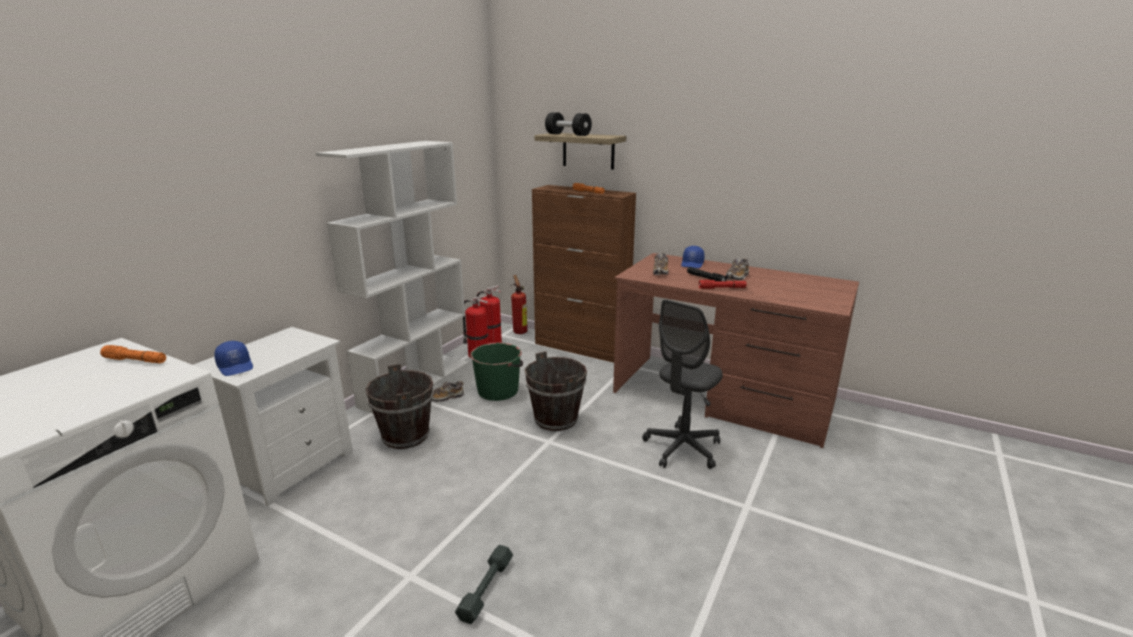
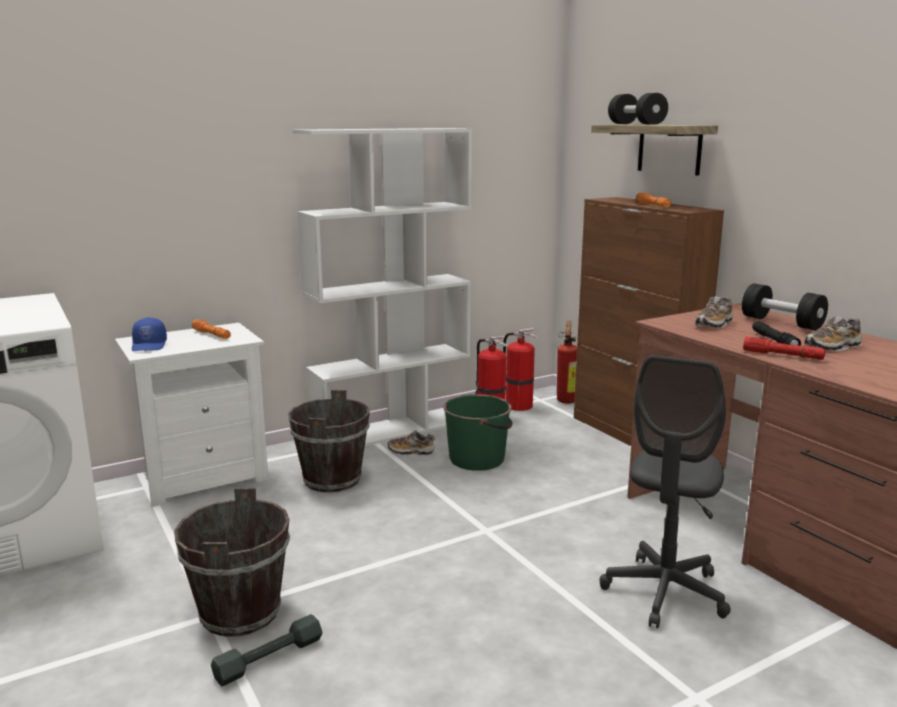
camera: 30 degrees right, 5 degrees down
(135, 360) = (35, 309): orange flashlight -> orange flashlight (211, 335)
(556, 419) = (519, 508): brown bucket -> brown bucket (241, 613)
(682, 448) = (665, 592): grey office chair -> grey office chair turned 45 degrees counterclockwise
(692, 264) = (781, 323): blue cap -> black dumbbell

